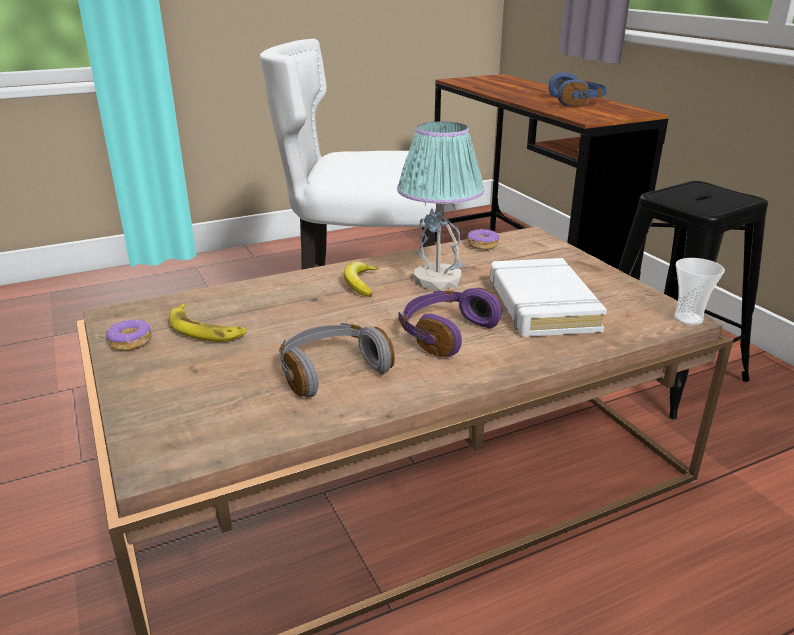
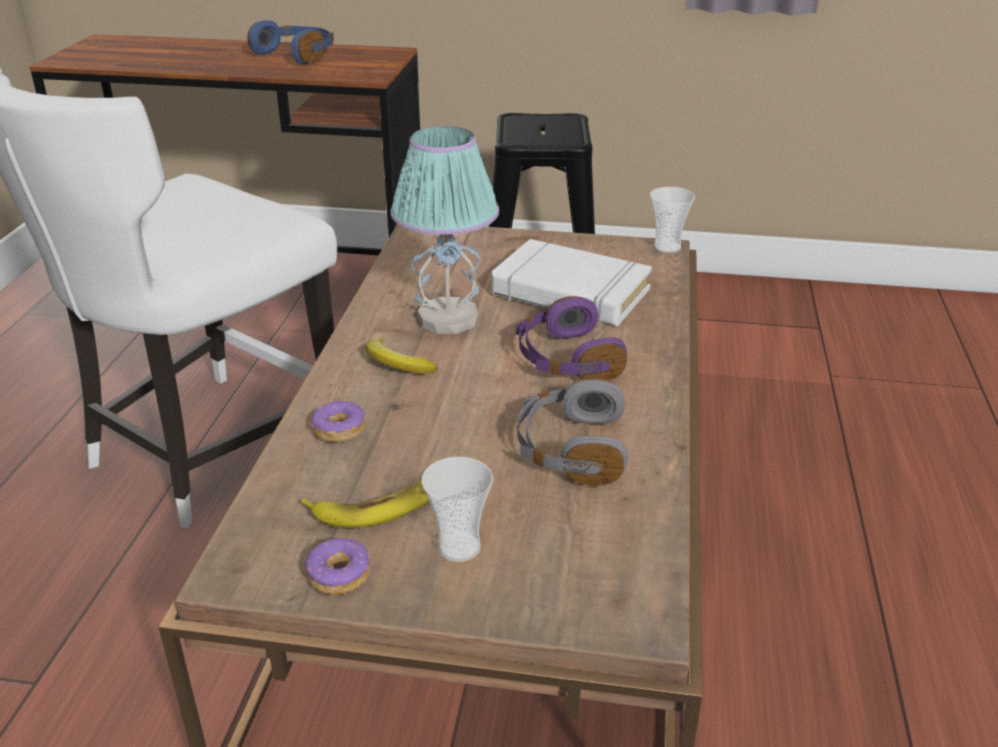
camera: 55 degrees left, 5 degrees up
(184, 368) = (459, 547): none -> cup
(482, 245) = (403, 264): donut -> donut (339, 430)

